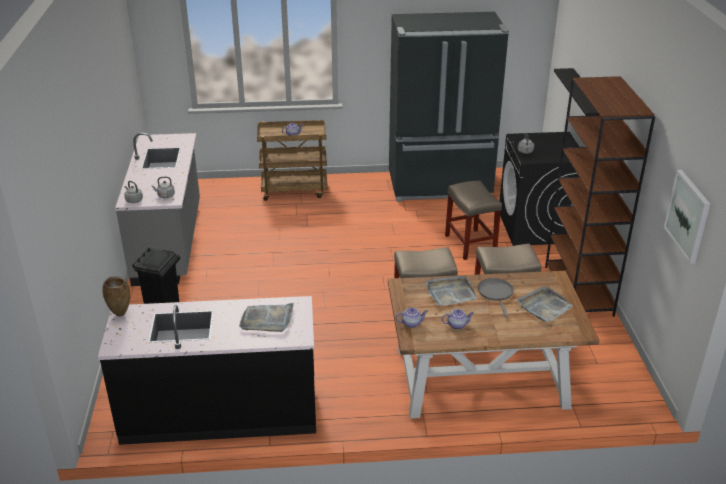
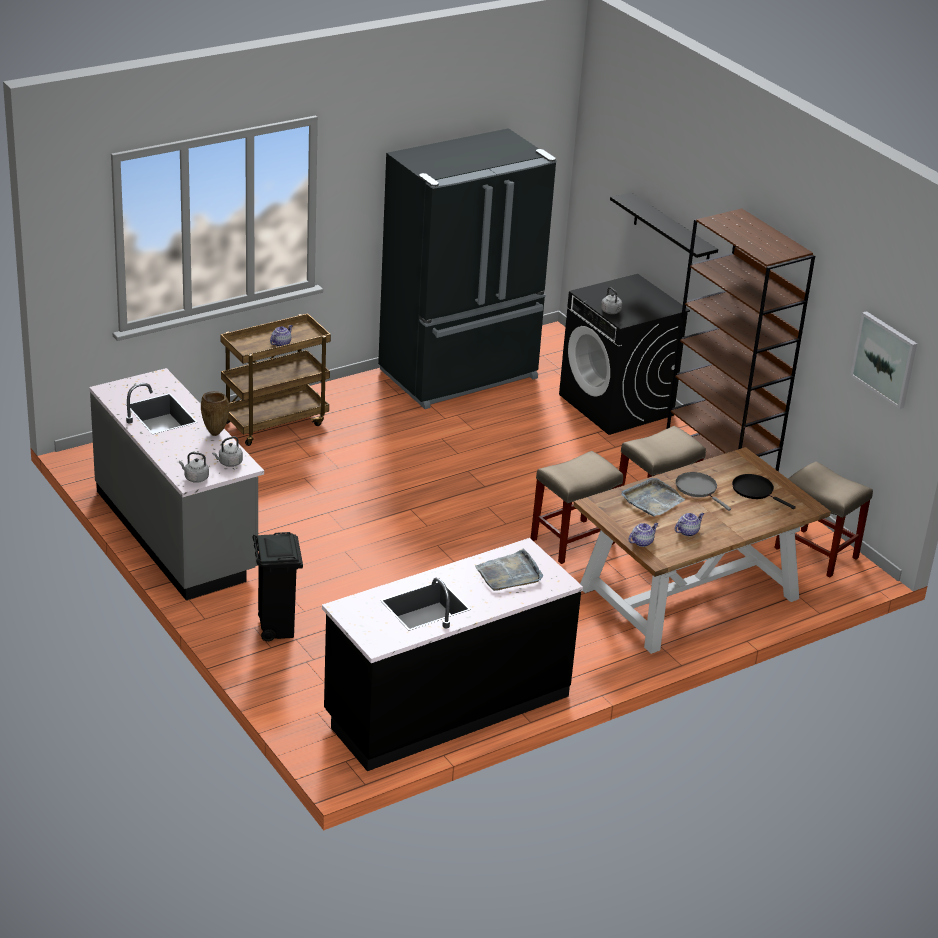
camera: 30 degrees left, 0 degrees up
(121, 314) = (344, 611): brown vase -> brown vase (215, 433)
(471, 245) = (560, 445): beige stool -> beige stool (817, 553)
(544, 306) = (755, 490): grey tray -> black frying pan

